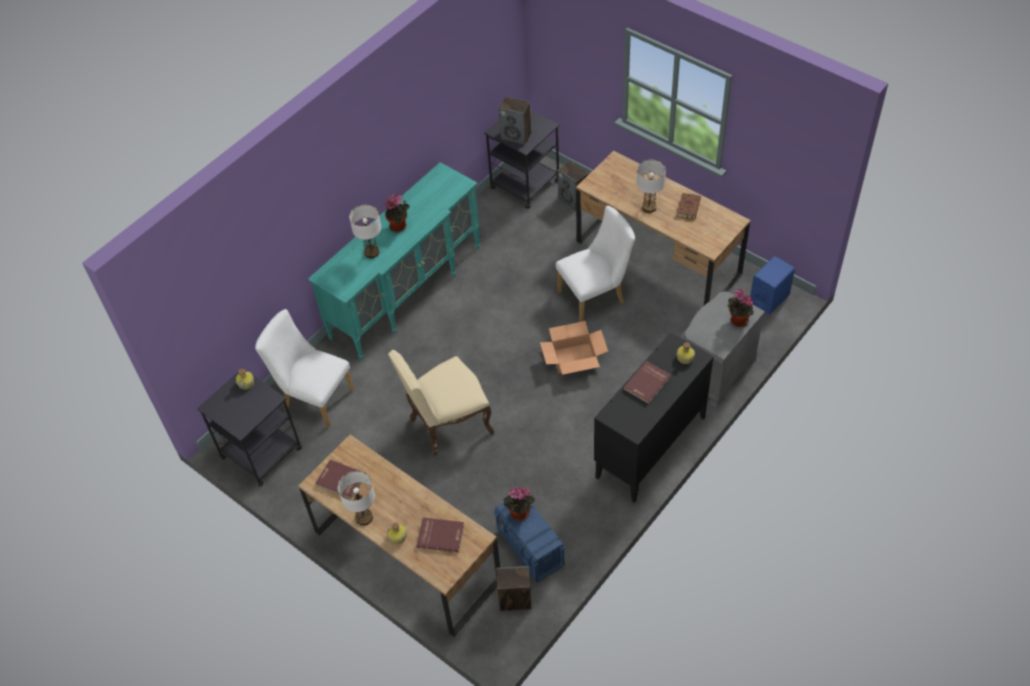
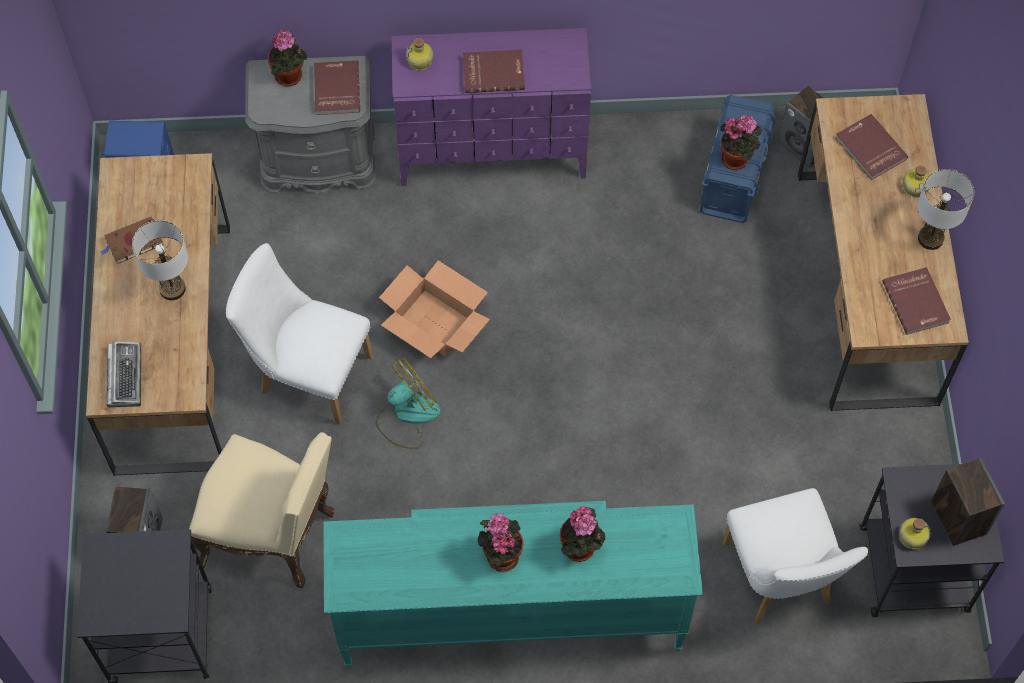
camera: 135 degrees left, 10 degrees up
(371, 252) = (581, 550): table lamp -> potted plant
(448, 424) = (664, 386): beige chair -> beige chair (272, 535)
(516, 136) = (158, 576): speaker -> speaker (957, 517)
(537, 317) = (407, 415): none -> fan
(620, 170) = (124, 376): none -> keyboard
(648, 447) = (493, 155): black dresser -> purple dresser
(712, 334) = (335, 89): none -> red book

